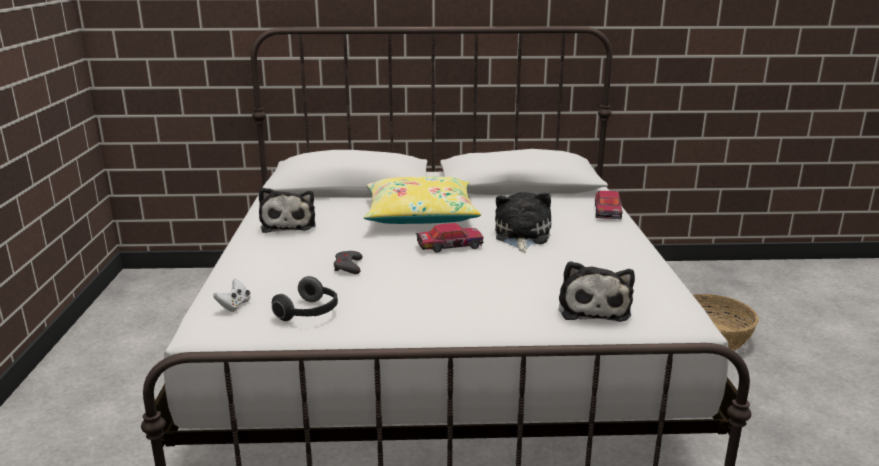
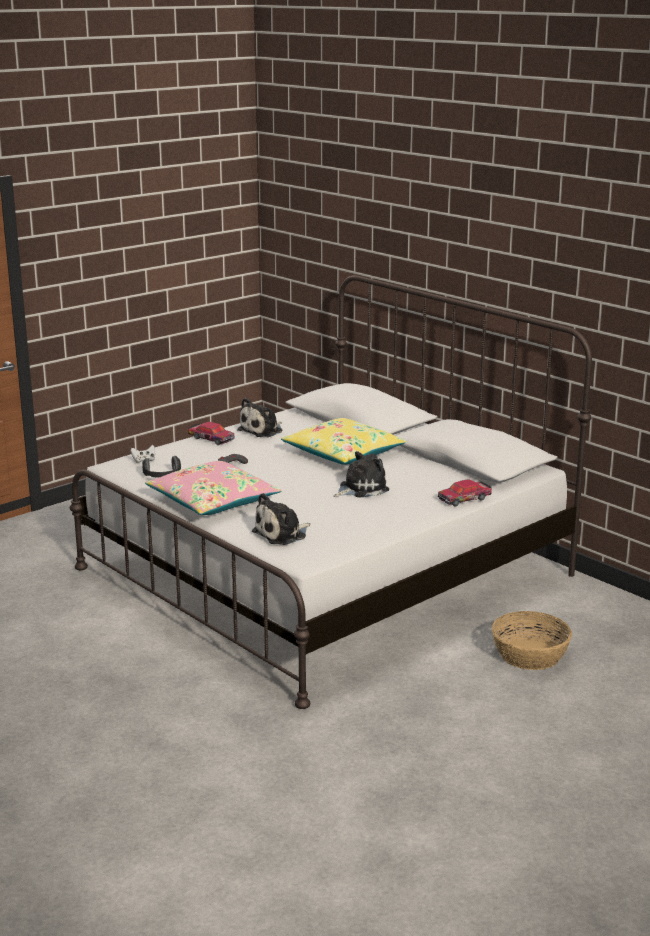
camera: 50 degrees right, 0 degrees up
(437, 310) = (213, 501): none -> pink pillow
(449, 246) = (307, 476): toy car -> toy car (211, 439)

